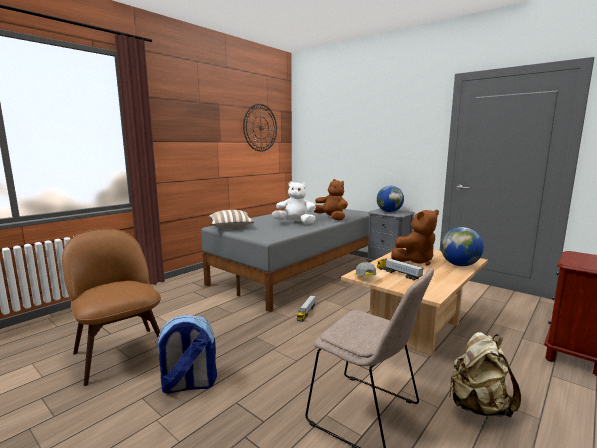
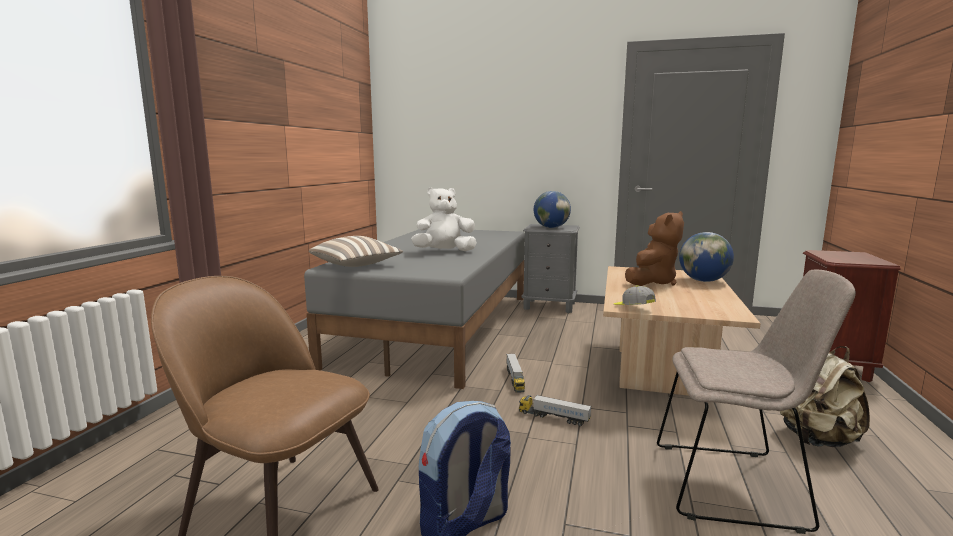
camera: 25 degrees left, 0 degrees up
(260, 128) = (337, 106): wall clock -> none
(331, 218) = (481, 242): brown plush toy -> none
(398, 274) = (662, 299): toy truck -> toy truck (553, 417)

